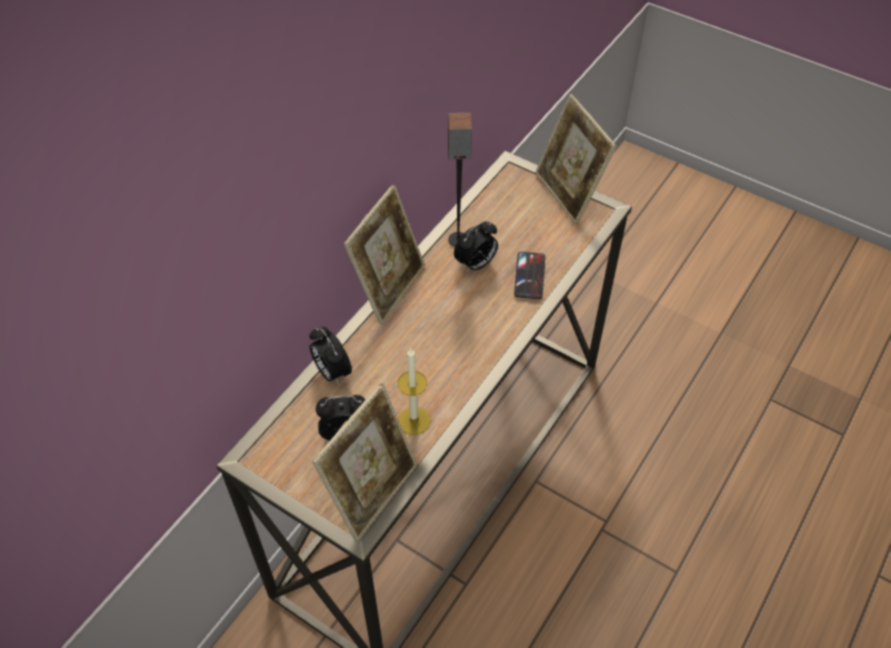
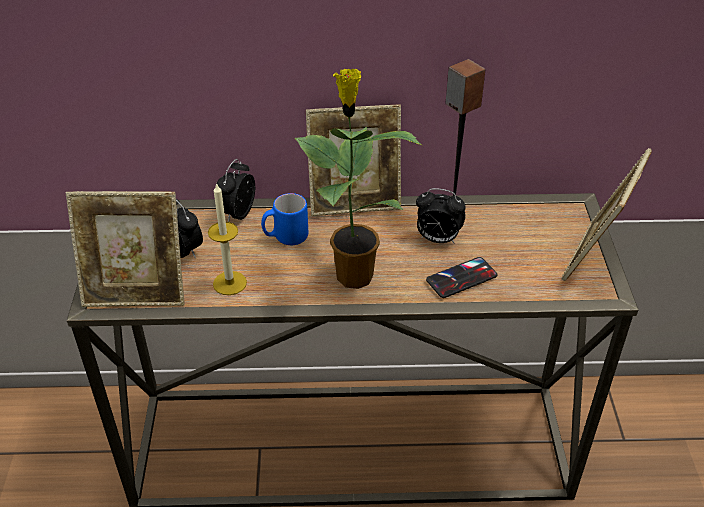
camera: 55 degrees right, 10 degrees down
(390, 355) = (285, 237): none -> blue mug
(471, 336) = (353, 274): none -> potted plant

